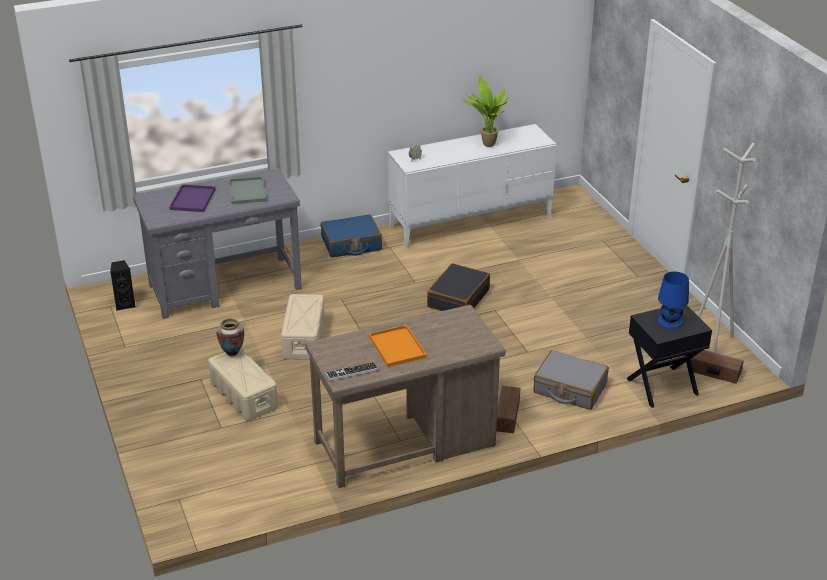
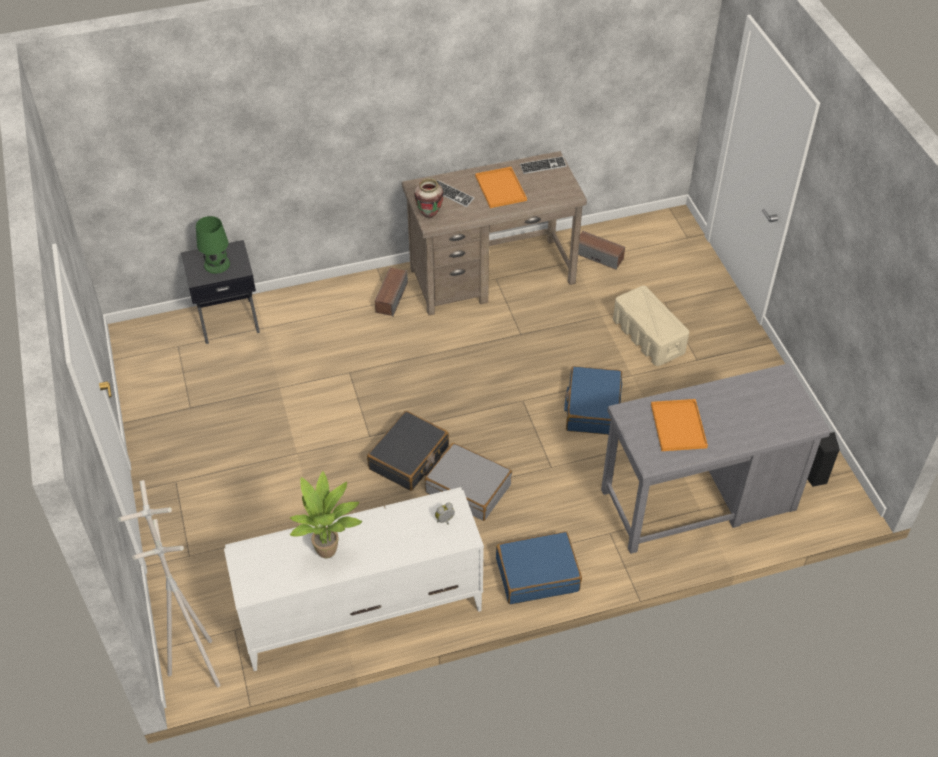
camera: 175 degrees left, 15 degrees up
(192, 199) = (748, 415): purple tray -> none
(232, 354) = (665, 334): vase -> vase (429, 215)
(247, 191) = (679, 427): grey tray -> orange tray
(304, 338) = (592, 408): beige storage box -> blue suitcase
(448, 338) = (451, 194): none -> keyboard
(569, 388) = (321, 323): grey suitcase -> grey suitcase (468, 488)
(670, 321) = (216, 264): blue table lamp -> green table lamp
(712, 342) = (145, 372): grey clothes rack -> grey clothes rack (199, 666)
(714, 372) = (167, 333): speaker -> speaker (598, 255)

